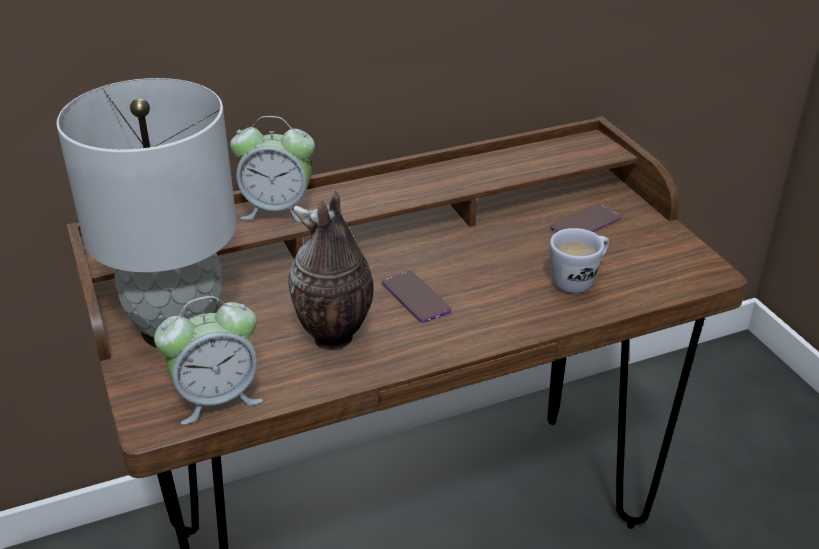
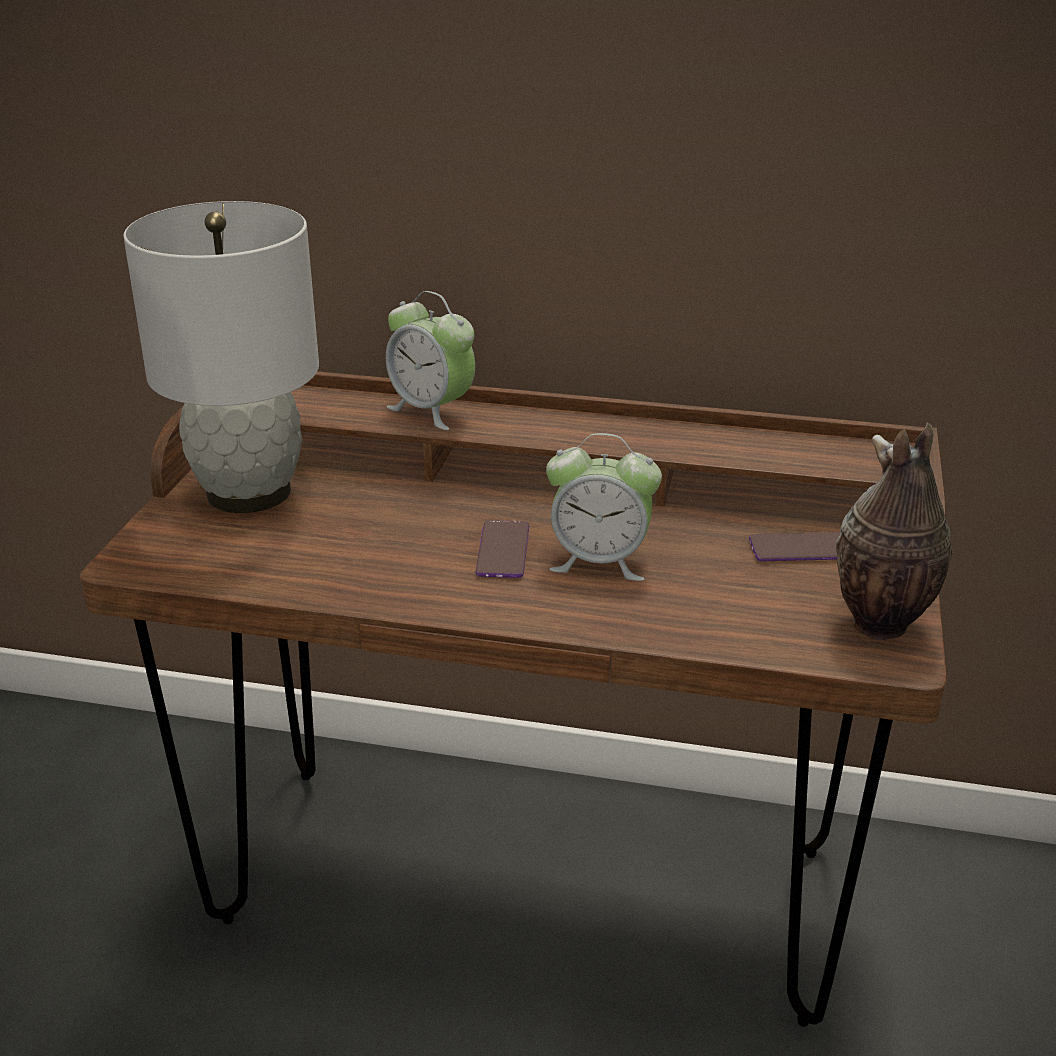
camera: 35 degrees right, 5 degrees down
(216, 398) = (203, 564): alarm clock -> alarm clock (600, 561)
(333, 338) = (372, 556): vase -> vase (879, 625)
(579, 280) = (712, 602): white mug -> none

